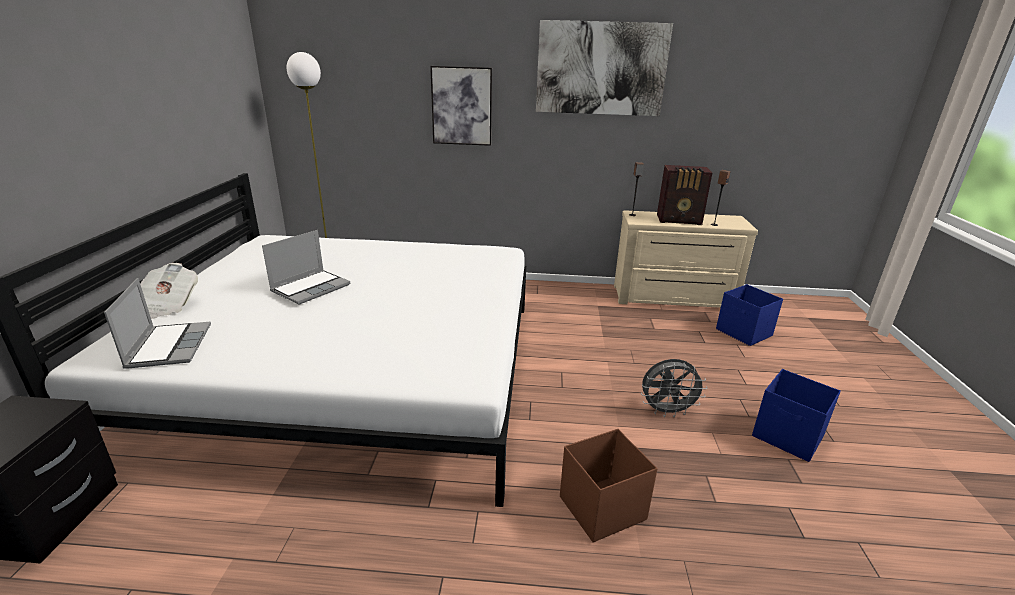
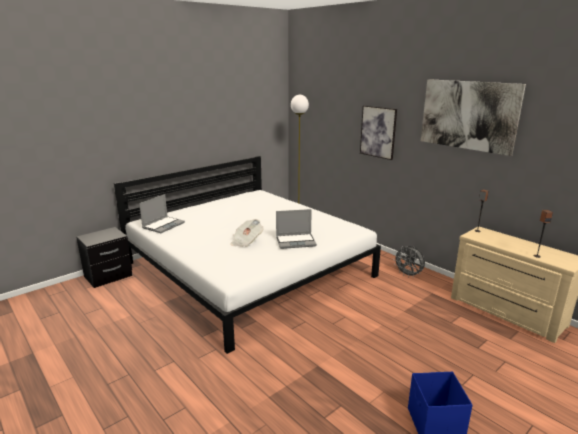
camera: 45 degrees right, 5 degrees down
(168, 306) = (183, 210): newspaper -> newspaper (246, 241)
(311, 288) = (238, 219): laptop -> laptop (296, 241)
(600, 508) = (264, 381): brown storage box -> none
(667, 411) = (374, 366): grey fan -> grey fan (408, 275)
(680, 220) = (511, 245): radio -> none
(744, 333) = (528, 358): blue storage box -> none

